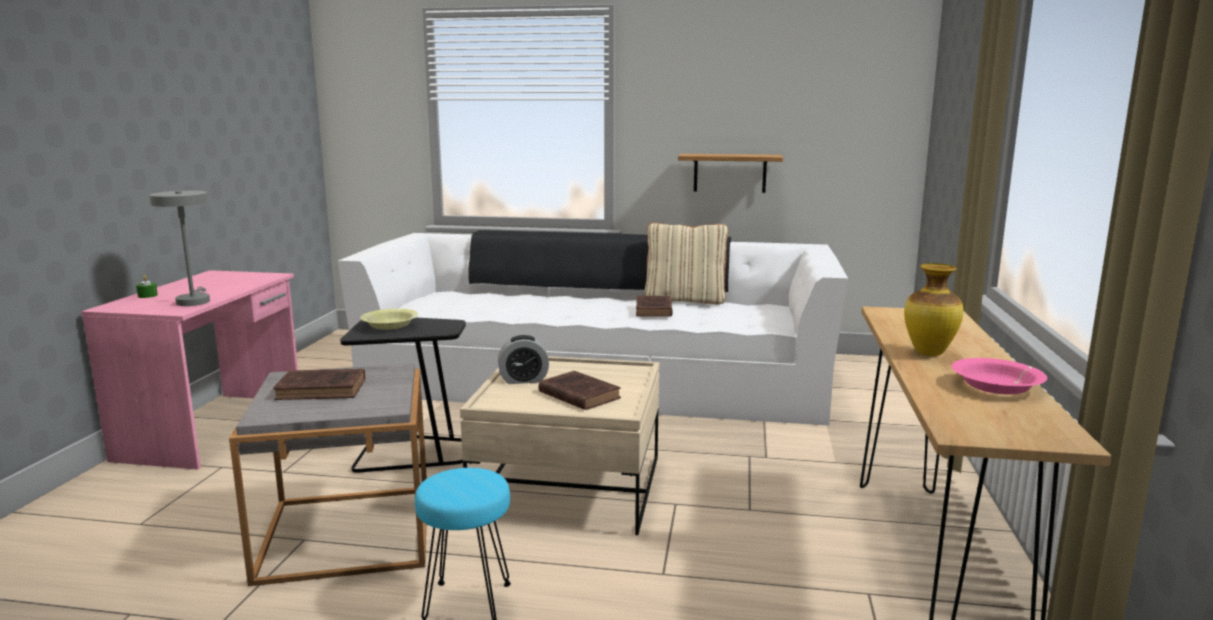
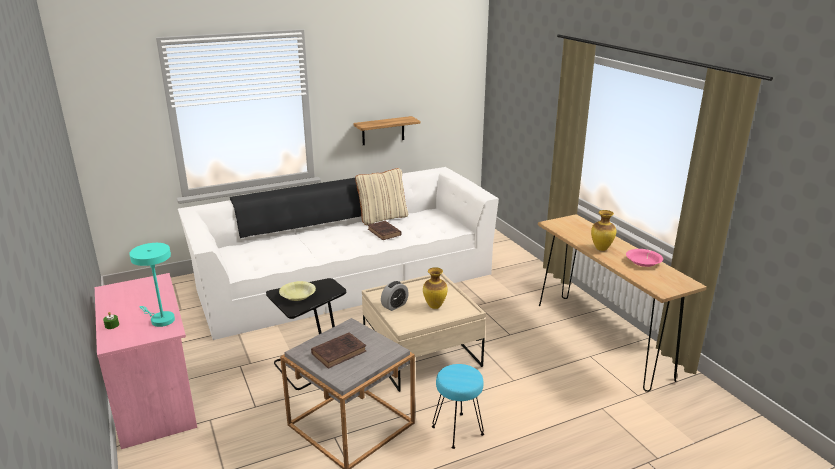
camera: 35 degrees left, 10 degrees up
(193, 301) = (160, 319): grey table lamp -> turquoise table lamp
(578, 394) = (434, 306): brown book -> vase

